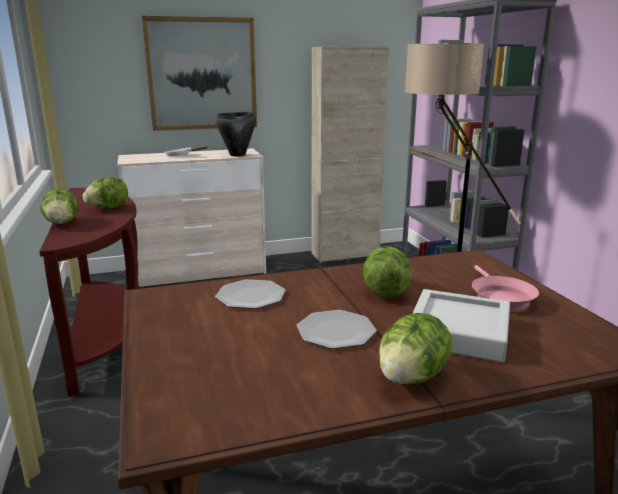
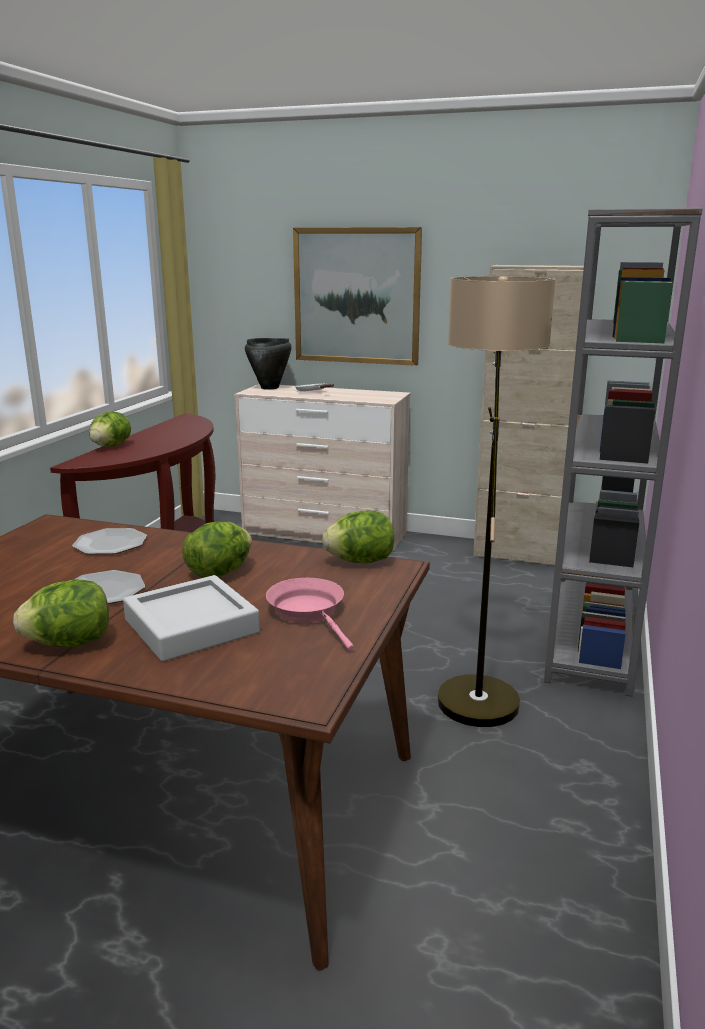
camera: 35 degrees right, 0 degrees up
(108, 208) = (171, 439): lettuce -> lettuce (360, 561)
(238, 155) = (371, 399): black cooking pot -> black cooking pot (270, 387)
(499, 298) = (309, 612): pink frying pan -> pink frying pan turned 120 degrees clockwise

